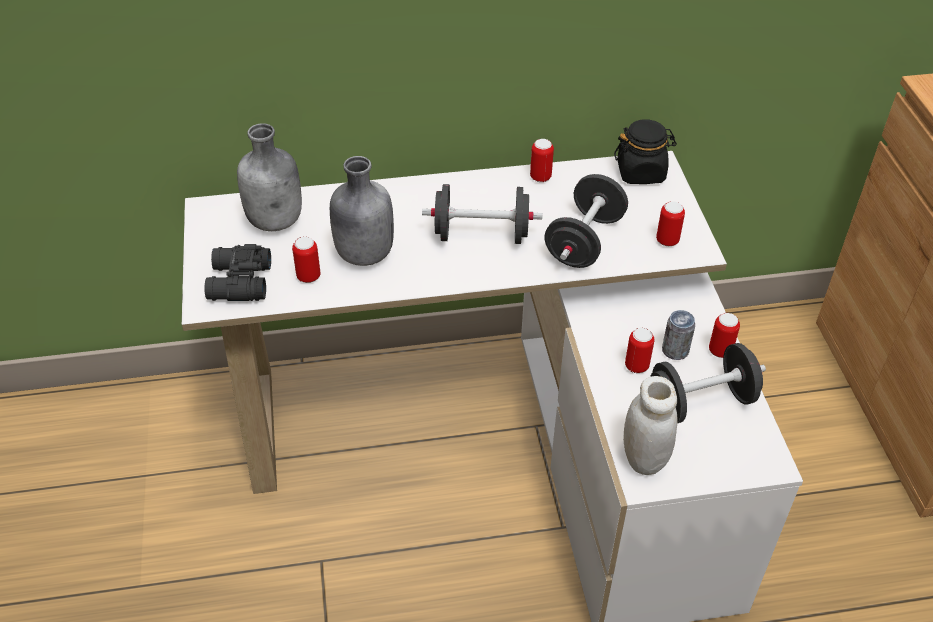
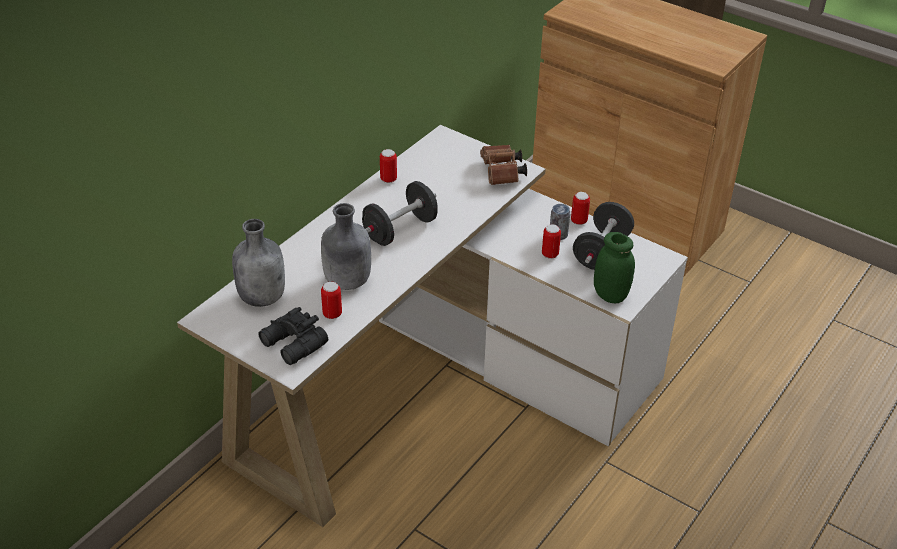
camera: 45 degrees left, 5 degrees down
(584, 241) = (460, 200): black dumbbell -> none
(641, 172) = (440, 145): black jar -> none
(644, 458) = (610, 295): white jar -> green jar
(667, 241) = (502, 174): can -> brown binoculars

